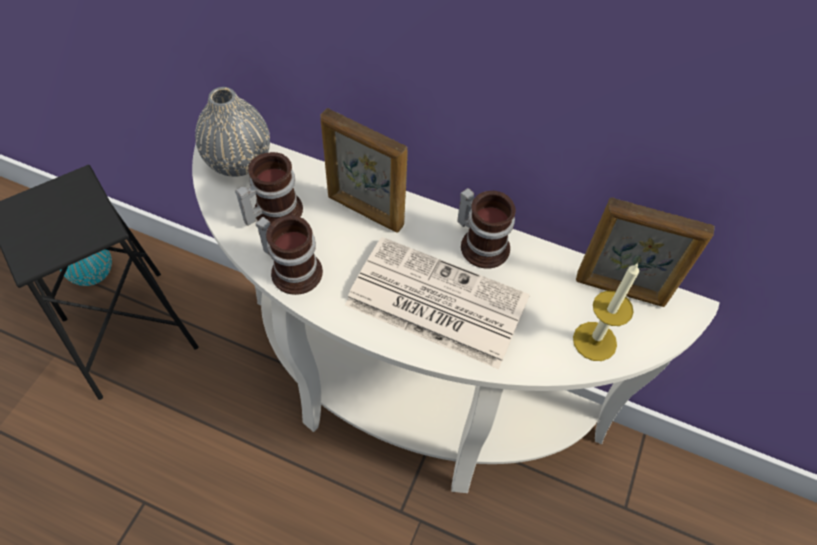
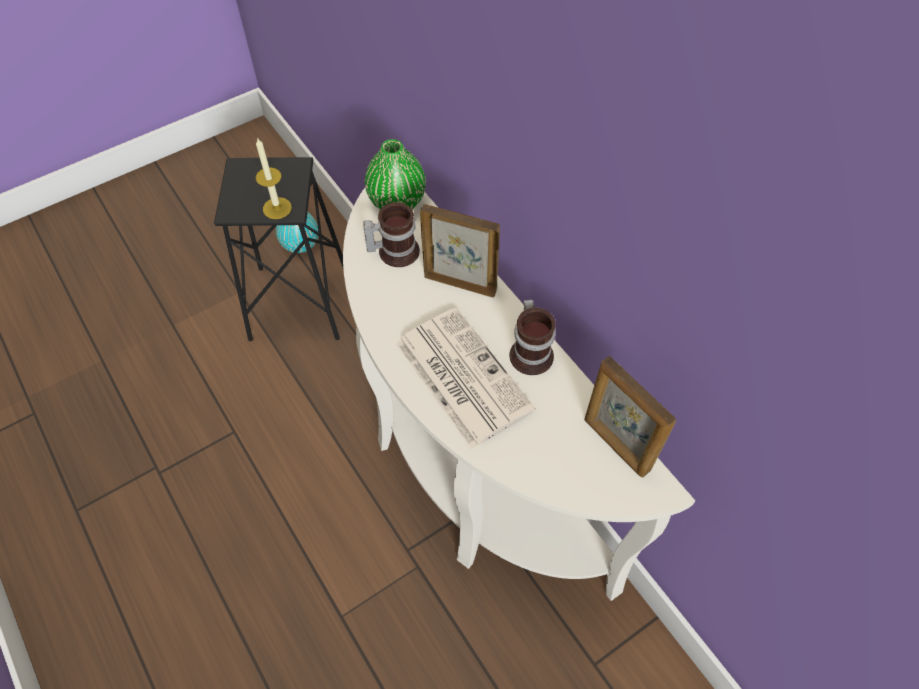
camera: 35 degrees right, 0 degrees up
(238, 161) = (397, 201): grey vase -> green vase
(294, 268) = (379, 299): mug -> none
(365, 211) = (460, 283): picture frame -> picture frame turned 135 degrees clockwise
(594, 341) = (562, 471): candle -> candle (277, 208)

